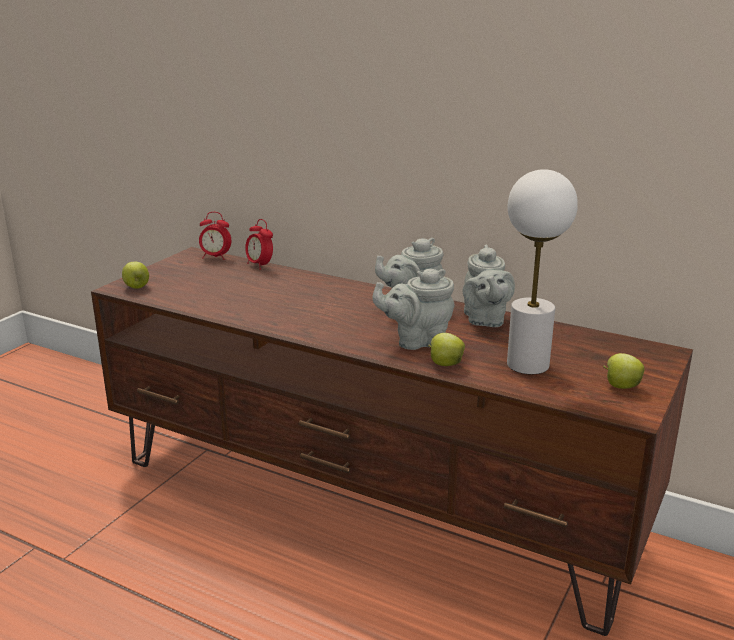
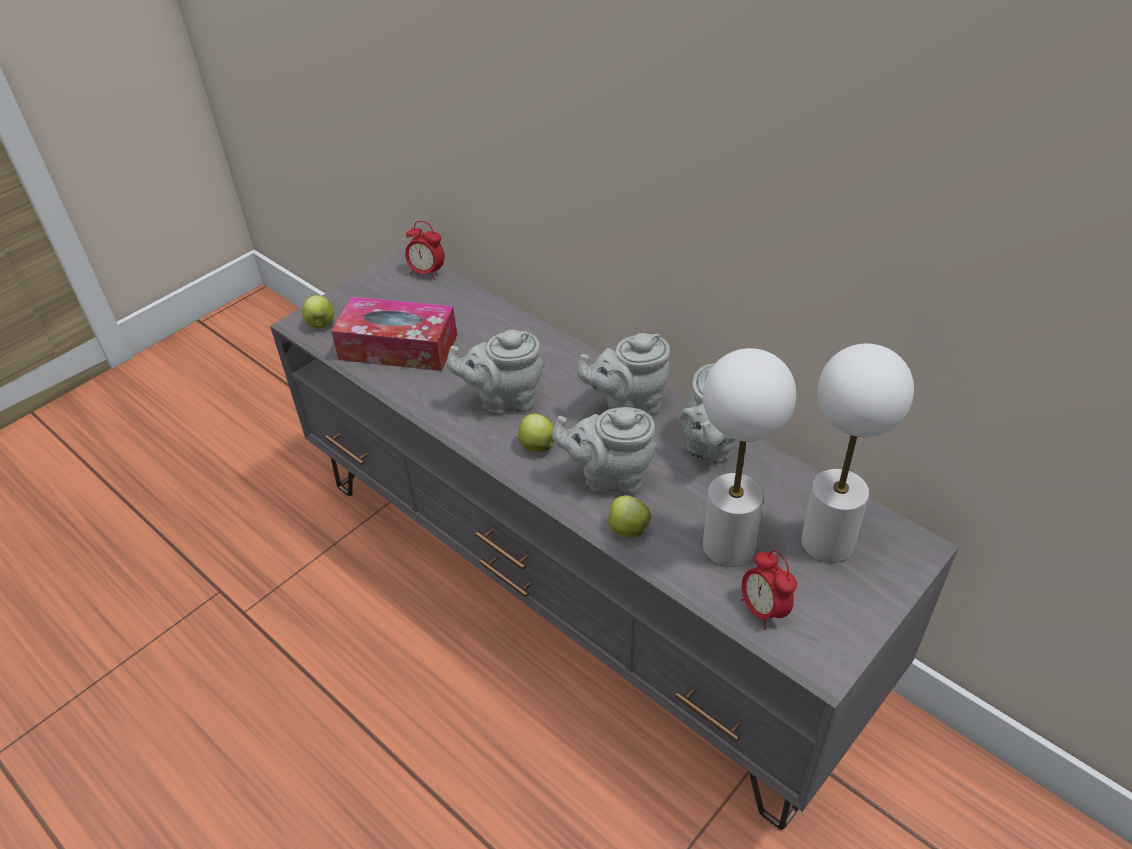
camera: 15 degrees right, 20 degrees up
(209, 293) = (398, 347): none -> tissue box
(260, 265) = (473, 296): alarm clock -> alarm clock (763, 610)
(311, 312) = (504, 400): none -> grey teapot
(370, 501) = (577, 586): brown tv stand -> grey tv stand
(600, 356) = (827, 543): none -> white table lamp
(620, 386) = (828, 609): apple -> apple (537, 445)

